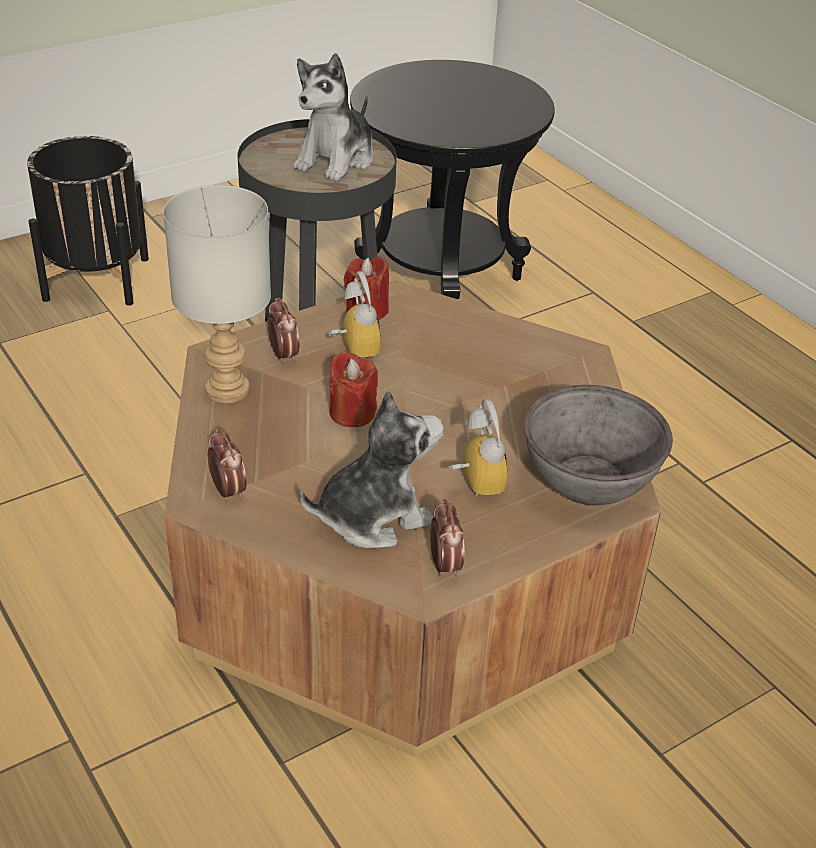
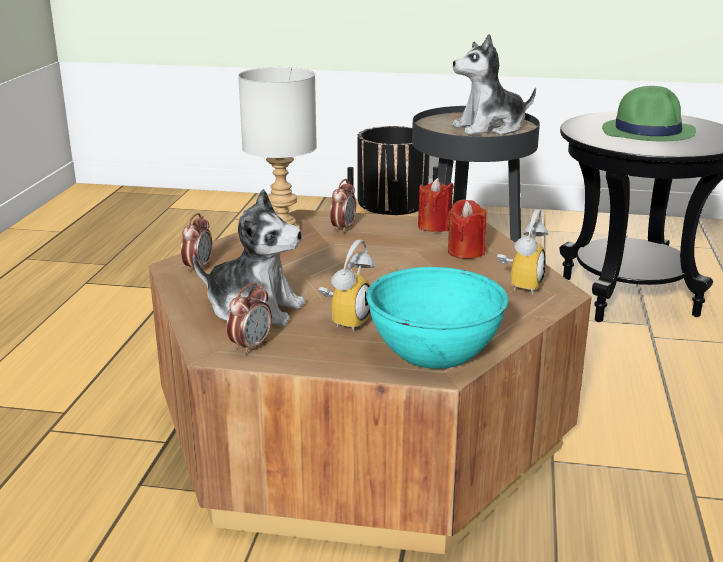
camera: 45 degrees right, 15 degrees down
(352, 350) = (390, 239): alarm clock -> alarm clock (520, 285)
(352, 413) = (334, 263): red candle -> red candle (465, 252)
(452, 102) = (648, 132): none -> green hat
(588, 479) = (435, 351): grey bowl -> turquoise bowl

